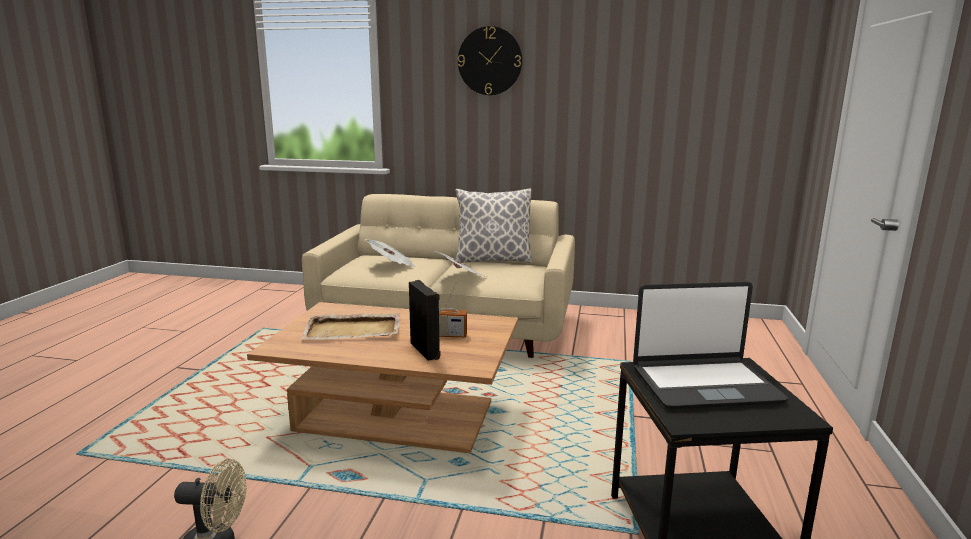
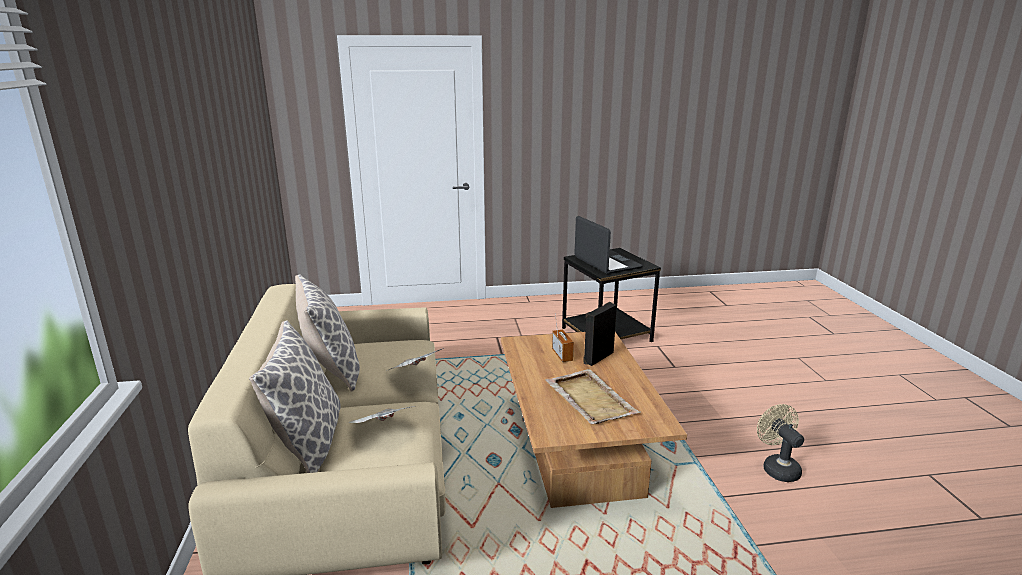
camera: 110 degrees left, 5 degrees up
(405, 255) = (307, 441): none -> pillow
(490, 61) = (159, 127): wall clock -> none

